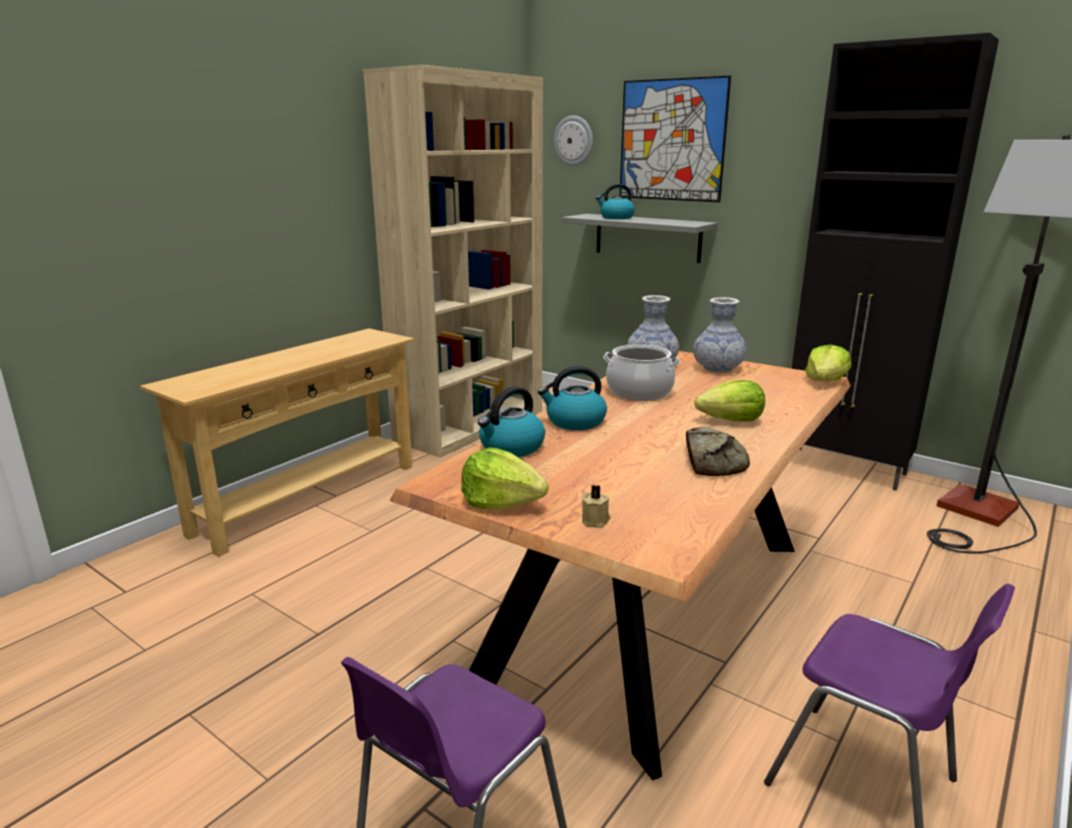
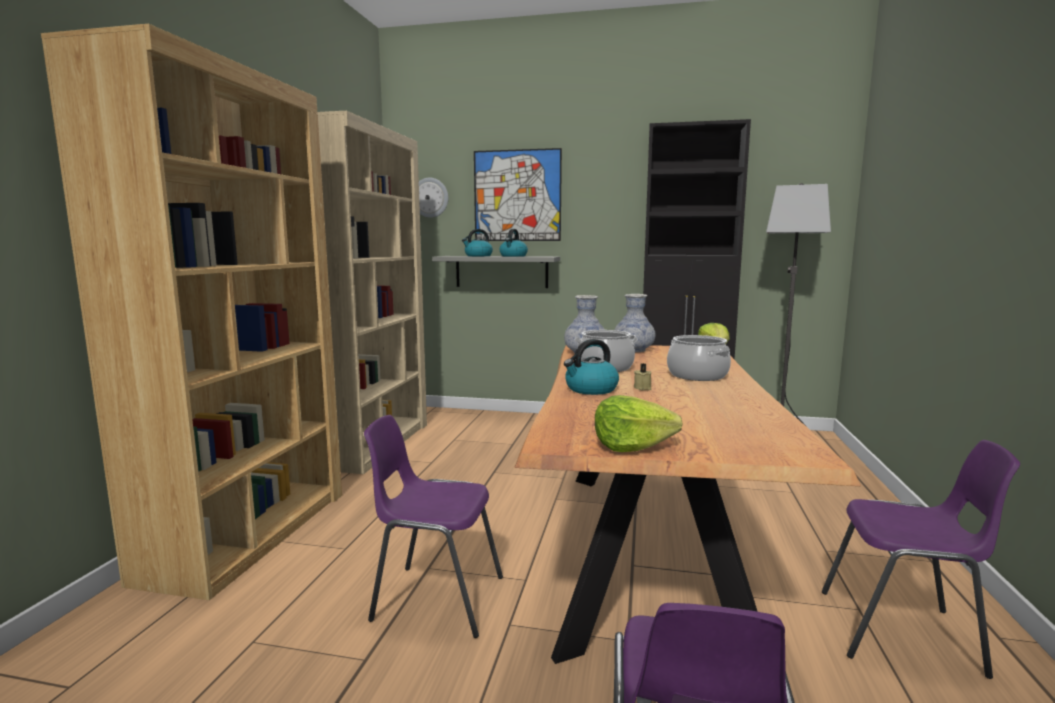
camera: 25 degrees left, 10 degrees down
(308, 498) = (249, 534): beige console table -> brown bookcase
(410, 597) = (435, 598): none -> purple chair
(511, 447) = (571, 411): kettle -> kettle (513, 256)
(596, 520) = (724, 444): beige candle -> beige candle (643, 388)
(712, 461) = (731, 398): bread -> none
(731, 420) = (698, 375): lettuce -> cooking pot

